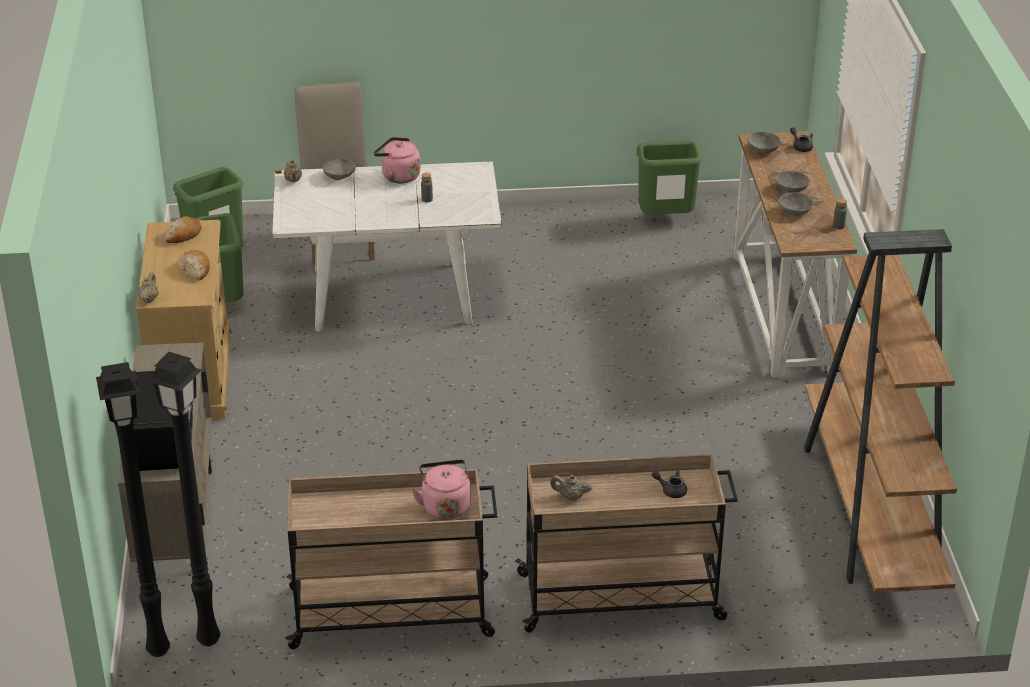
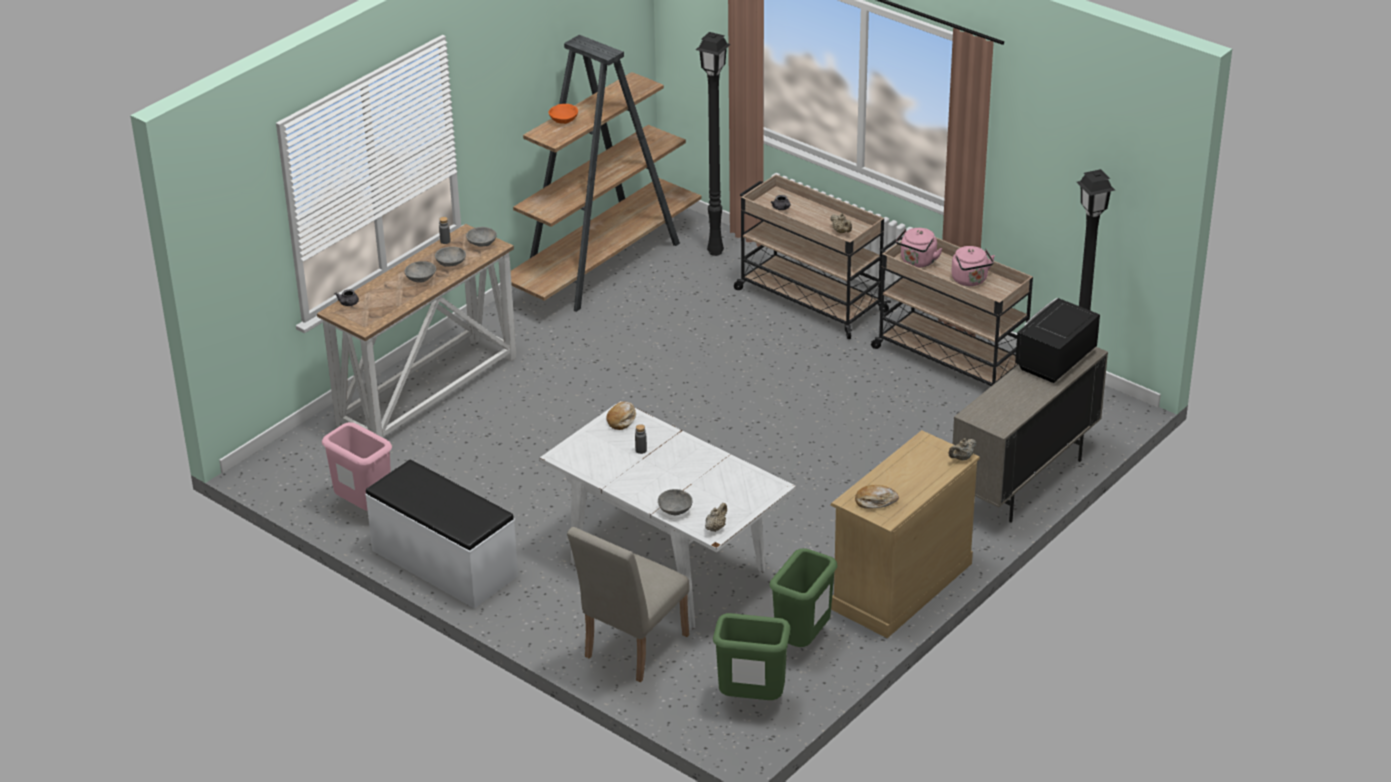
camera: 135 degrees left, 0 degrees up
(157, 651) = (1113, 411): black floor lamp -> black floor lamp (716, 252)
(196, 269) = (900, 465): bread -> bread (621, 419)
(398, 176) = (630, 484): pink kettle -> pink kettle (970, 280)
(550, 219) = (443, 564): none -> white bench
(665, 220) = (365, 508): green trash can -> pink trash can
(762, 150) = (377, 316): grey bowl -> grey bowl (481, 244)
(896, 287) = (564, 120): none -> orange bowl

